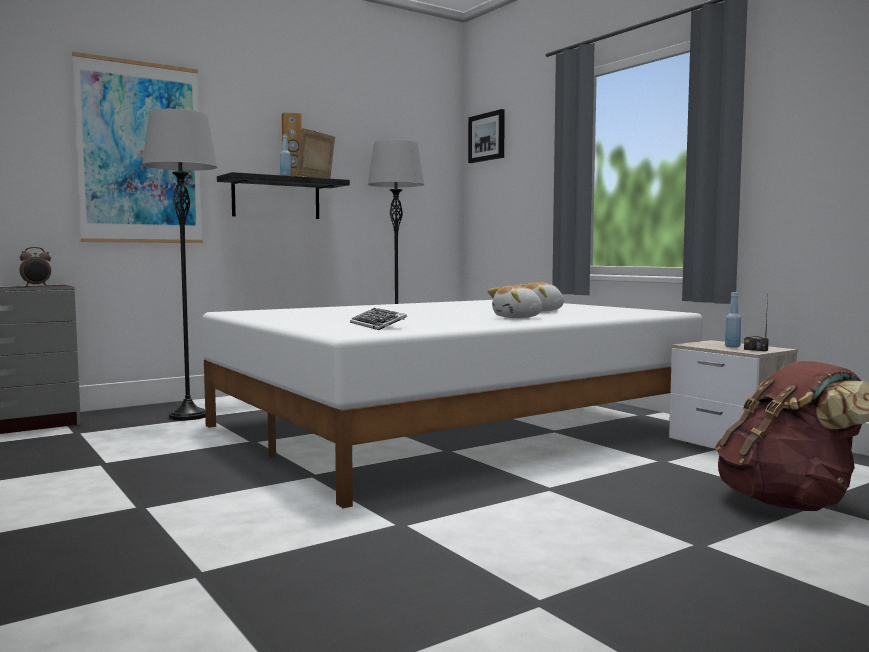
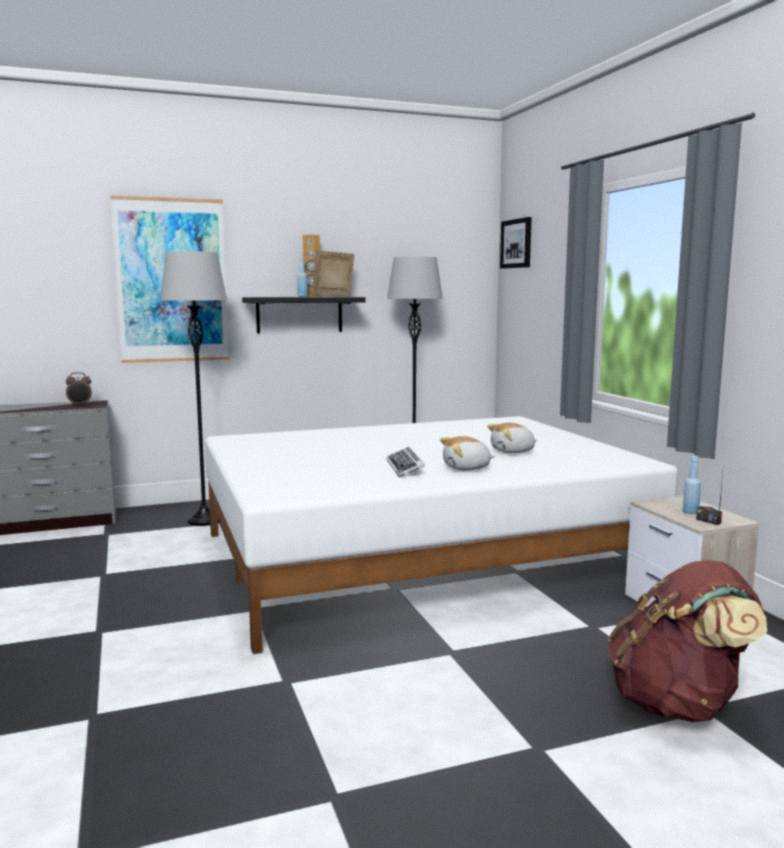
camera: 15 degrees right, 5 degrees up
(377, 325) = (314, 479): keyboard -> keyboard (405, 467)

